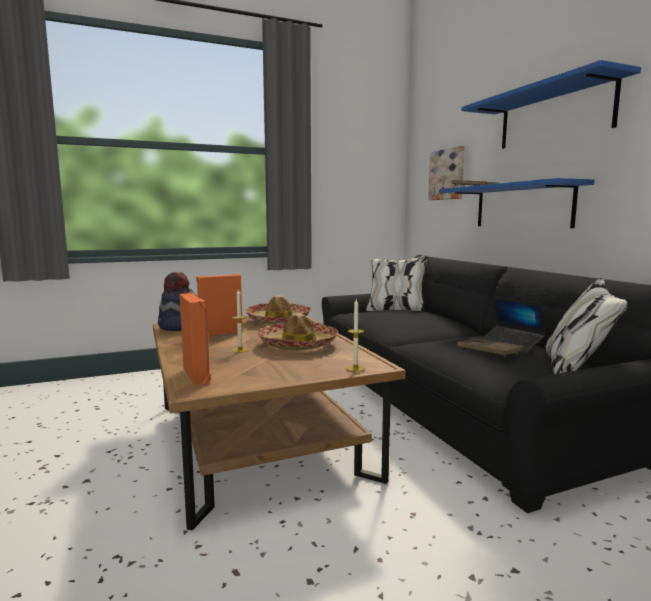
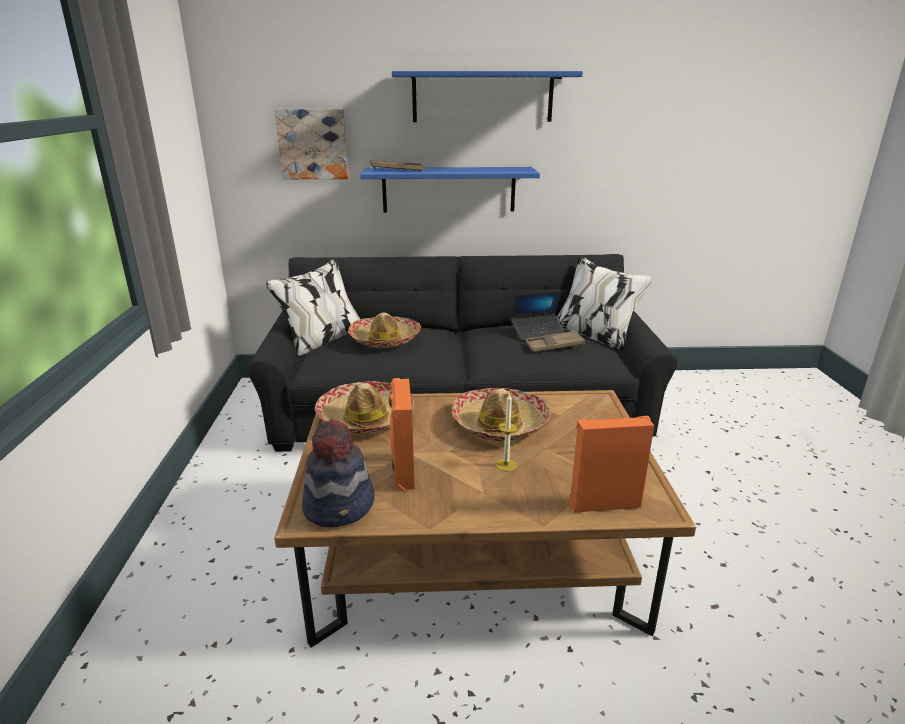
camera: 70 degrees left, 15 degrees up
(355, 368) = (605, 410): candle -> none
(408, 314) = (385, 339): none -> hat

